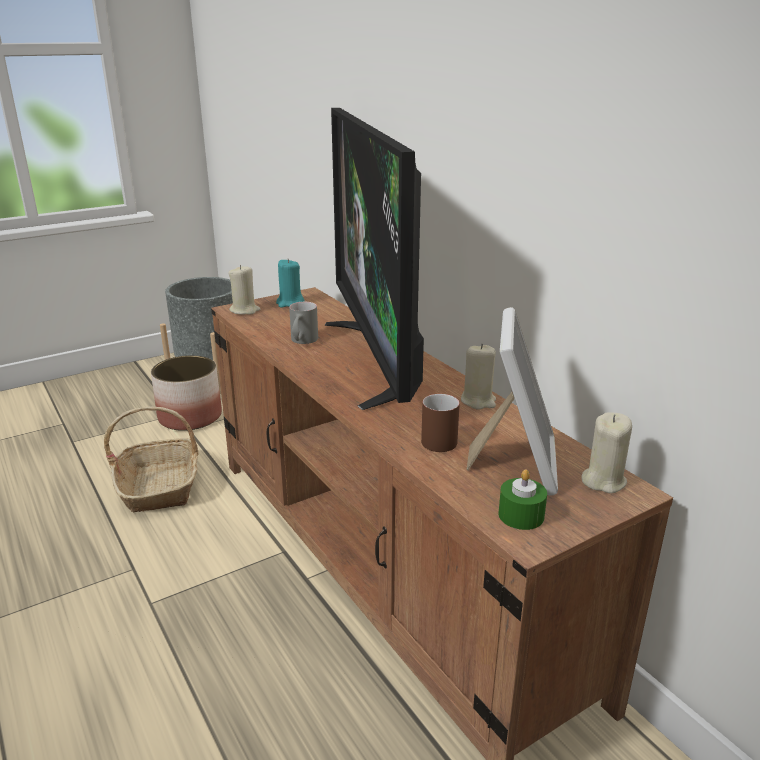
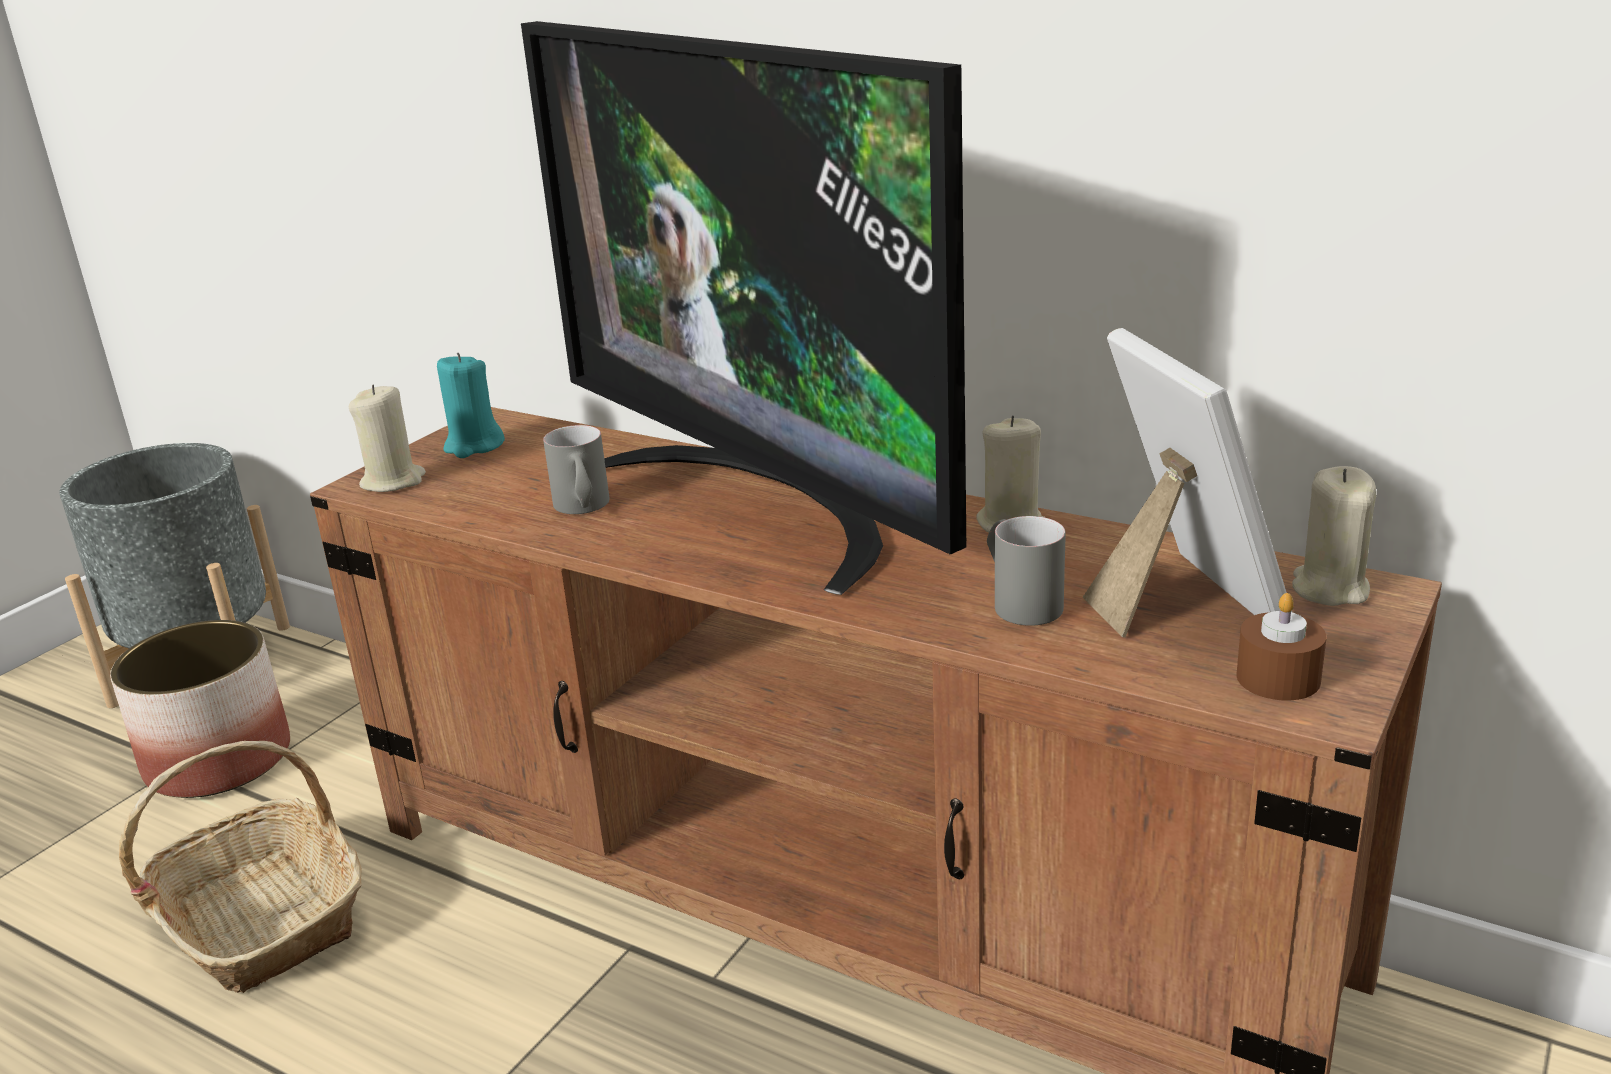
camera: 25 degrees left, 0 degrees up
(439, 437) = (1019, 601): brown mug -> grey mug
(521, 515) = (1278, 678): green candle -> brown candle

